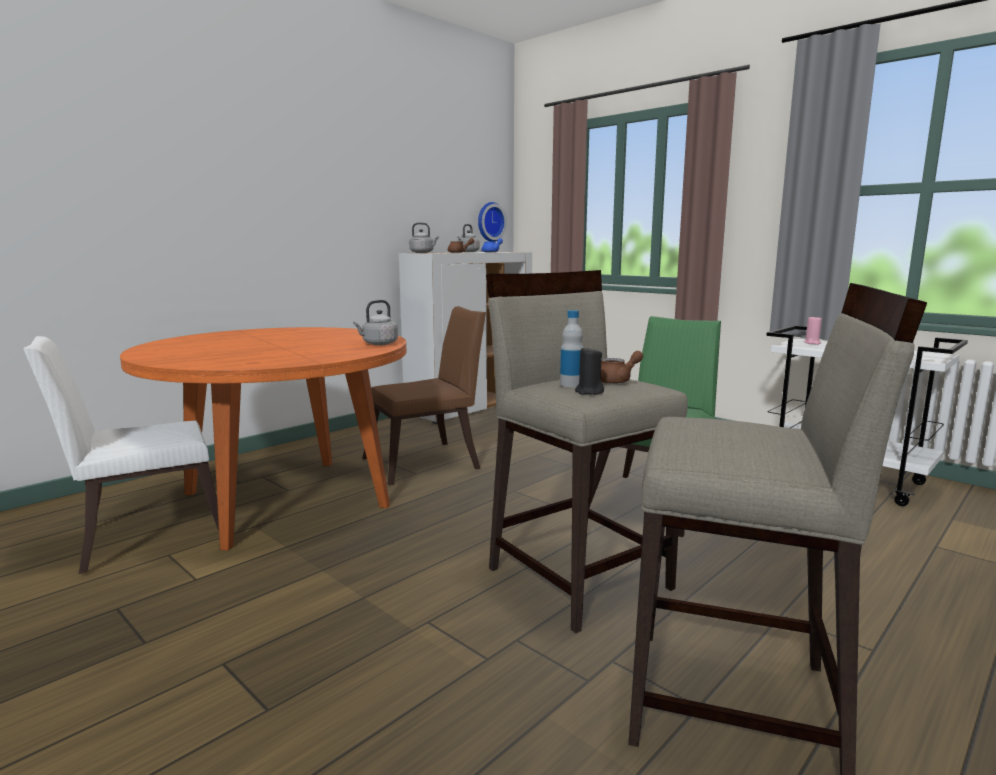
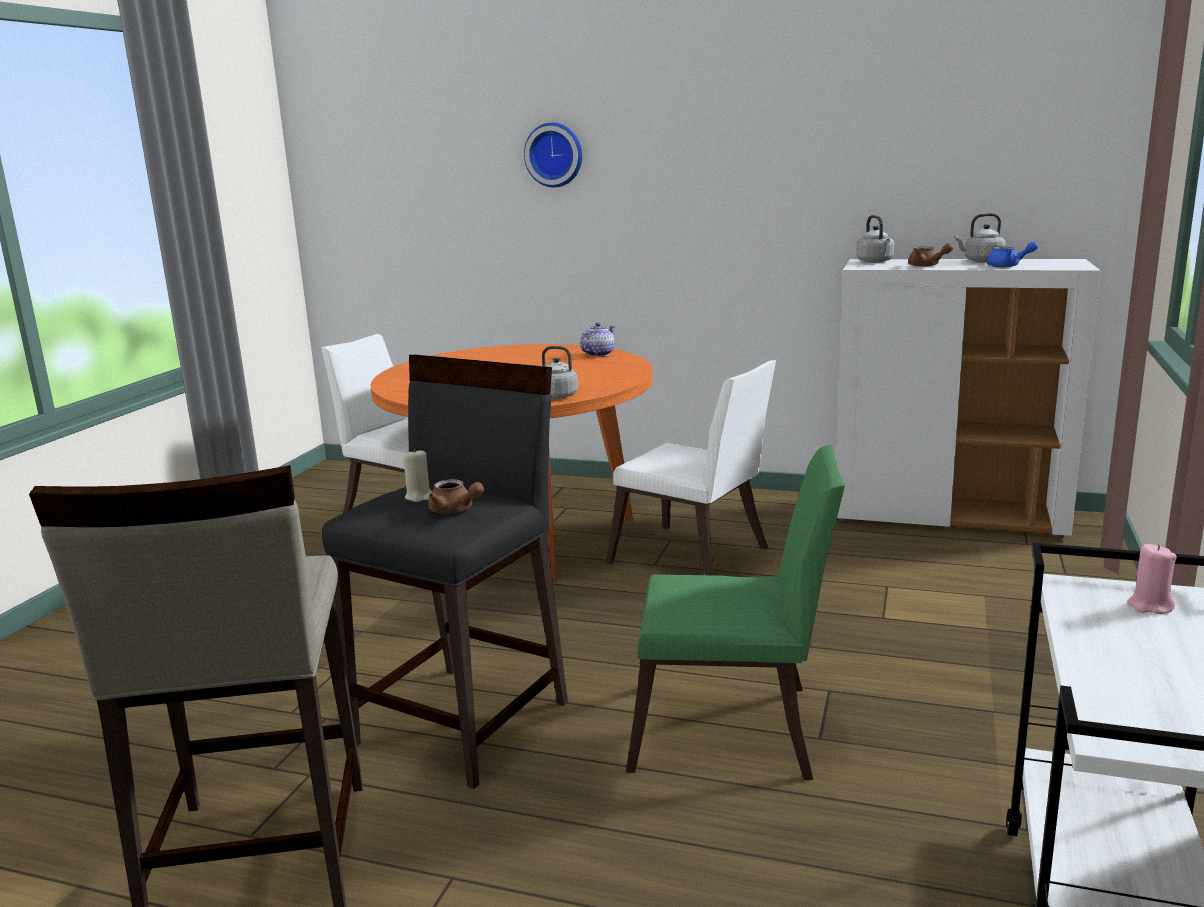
camera: 65 degrees right, 5 degrees up
(283, 330) = (598, 354): none -> teapot
(428, 463) = (695, 560): brown chair -> white chair
(489, 222) = (1077, 203): wall clock -> wall clock (555, 155)
(571, 384) = (419, 497): bottle -> beige candle
(578, 577) = (464, 722): beige stool -> black stool
(589, 392) = (387, 508): black candle -> none

